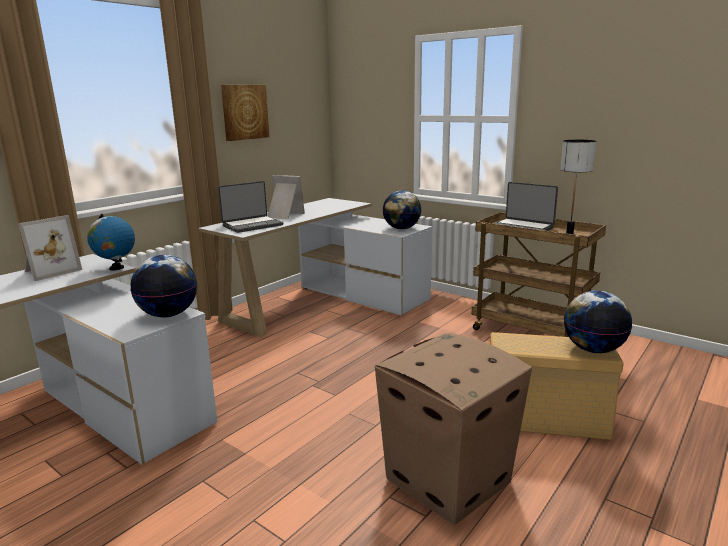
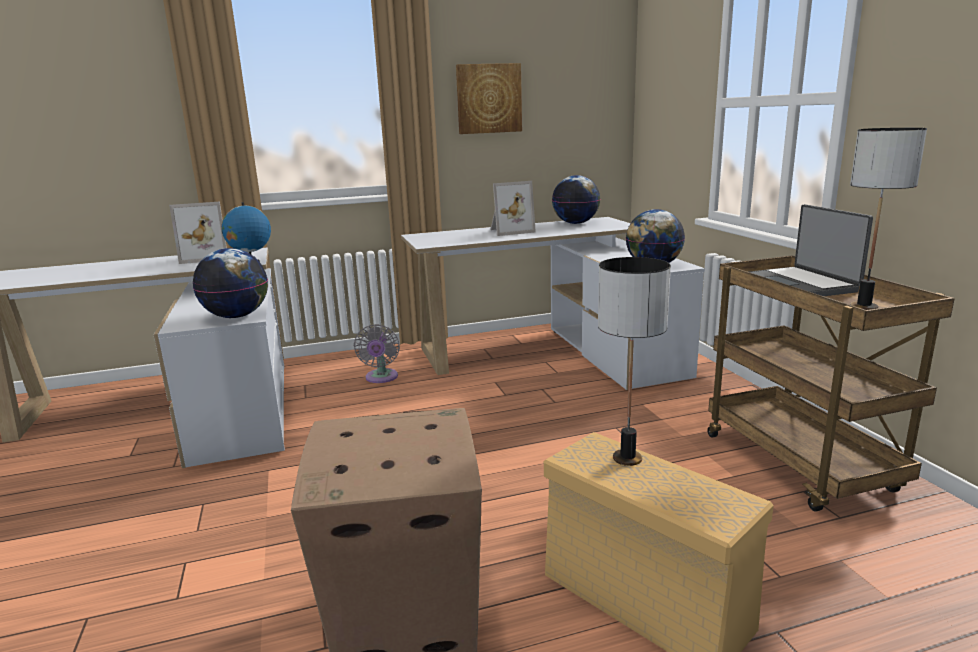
camera: 35 degrees right, 0 degrees up
(216, 350) = (381, 378): none -> grey fan
(252, 225) = (453, 238): laptop -> none
(284, 215) = (510, 231): picture frame -> picture frame turned 105 degrees clockwise
(529, 340) = (626, 458): none -> table lamp
(593, 349) = (708, 507): globe -> globe (576, 223)

